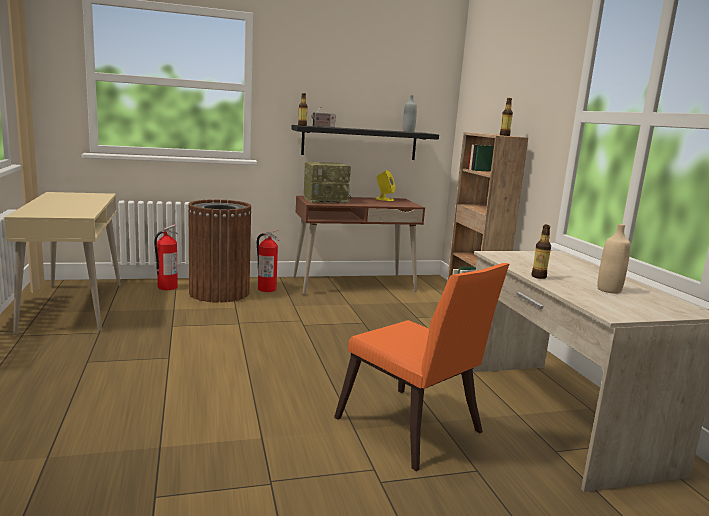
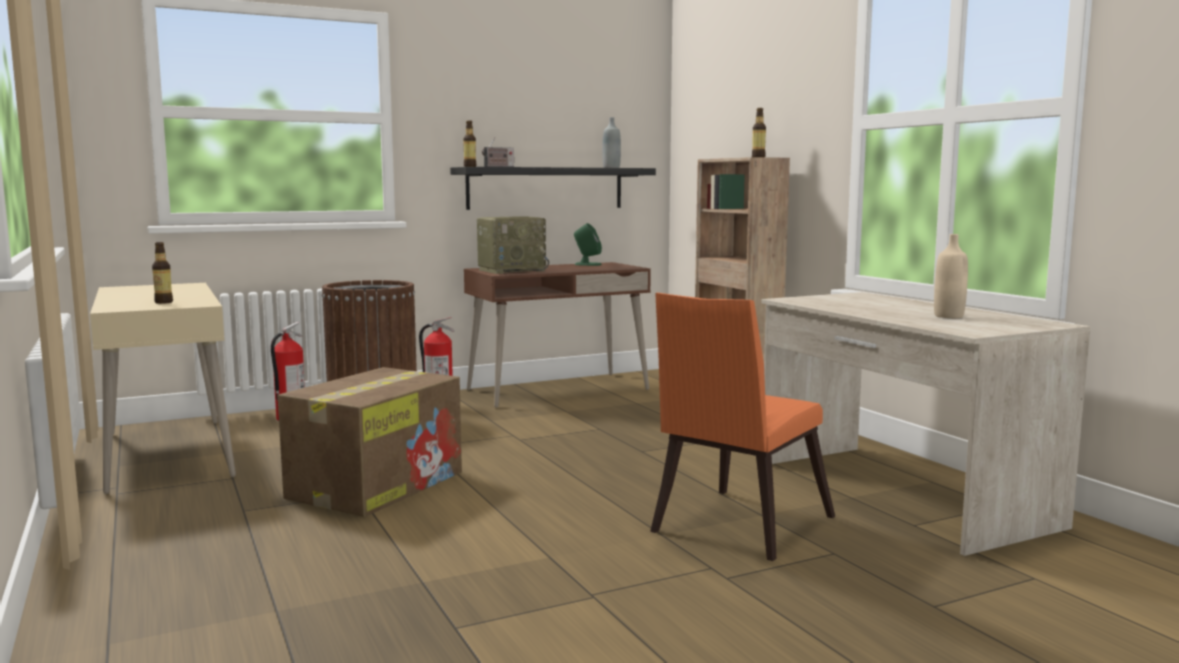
camera: 10 degrees left, 5 degrees down
(186, 351) = (378, 484): none -> cardboard box
(384, 199) = (587, 264): yellow speaker -> green speaker
(413, 431) = (735, 527): orange chair -> orange chair turned 90 degrees clockwise
(538, 277) = (861, 312): bottle -> bottle (163, 302)

